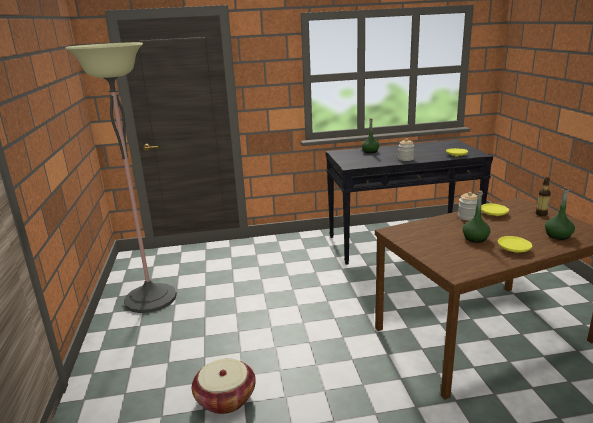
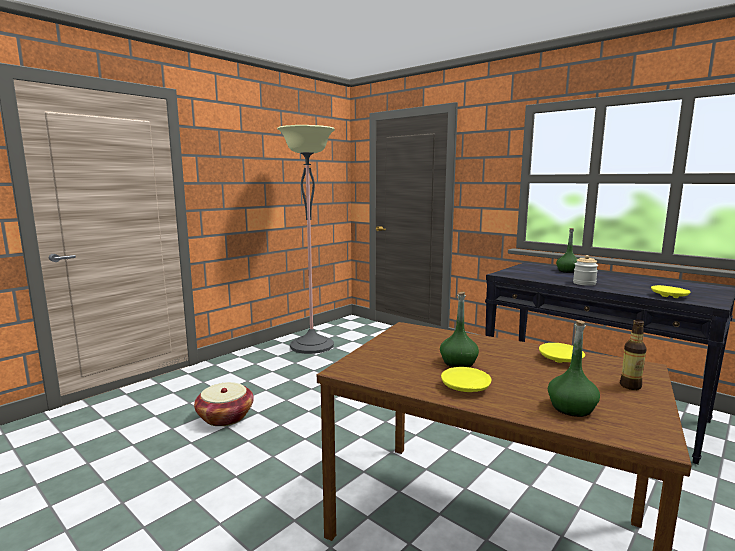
camera: 50 degrees right, 10 degrees down
(468, 217) = (517, 349): jar -> none

